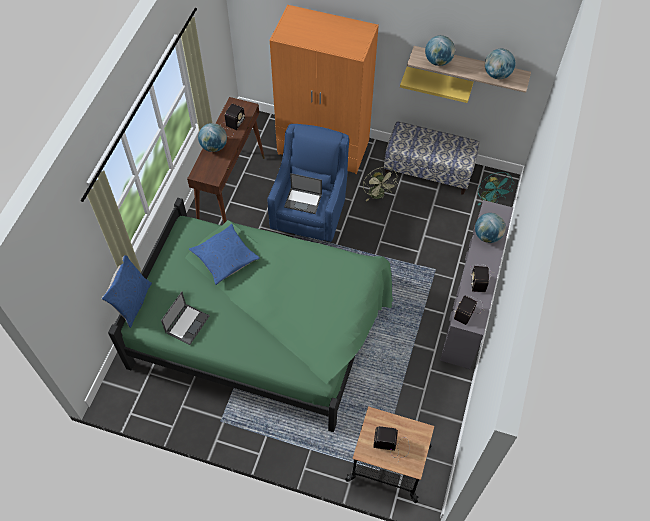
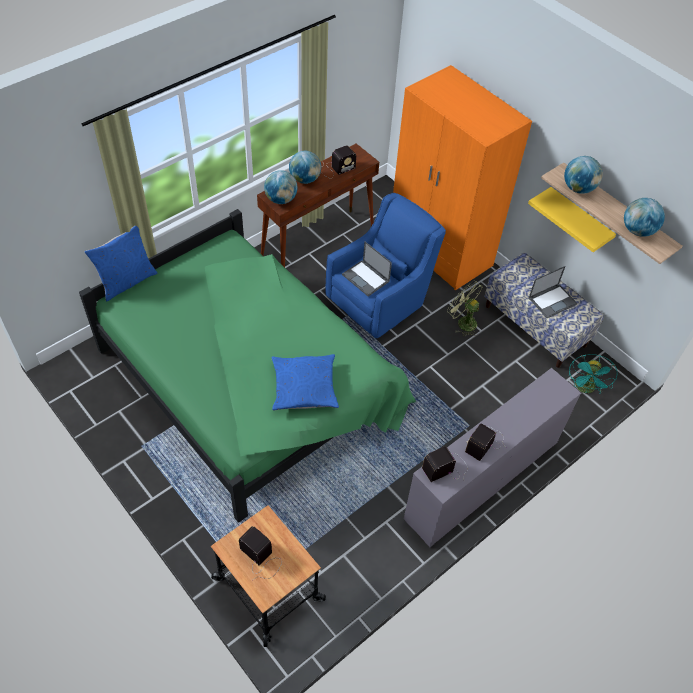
camera: 30 degrees right, 5 degrees down
(187, 324) = (158, 326): laptop -> laptop (552, 300)
(225, 258) = (240, 286): blue pillow -> blue pillow (304, 387)
(378, 195) = (463, 322): green fan -> green fan turned 120 degrees clockwise
(487, 236) = (527, 406): globe -> globe (281, 199)

